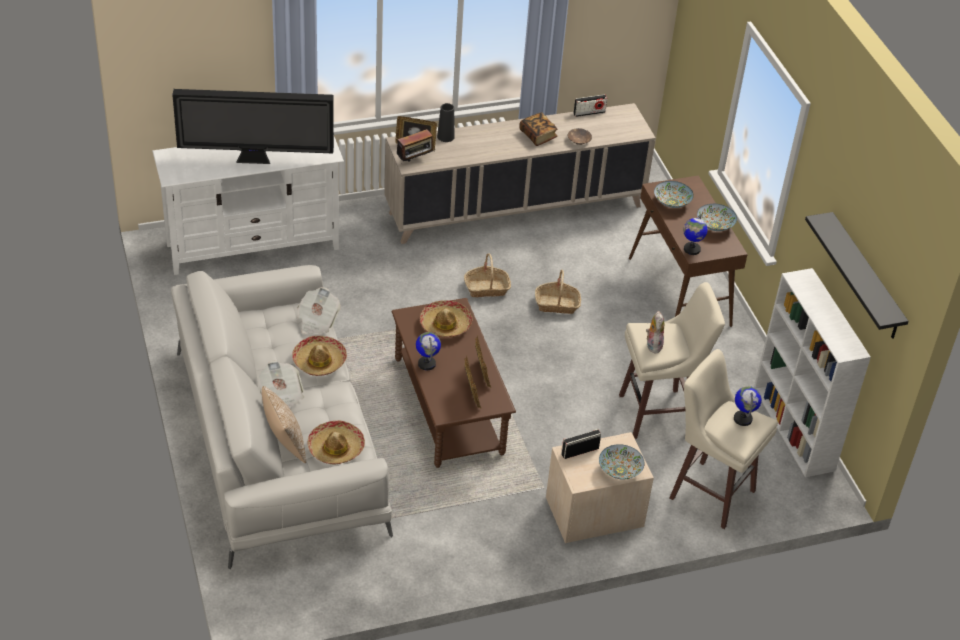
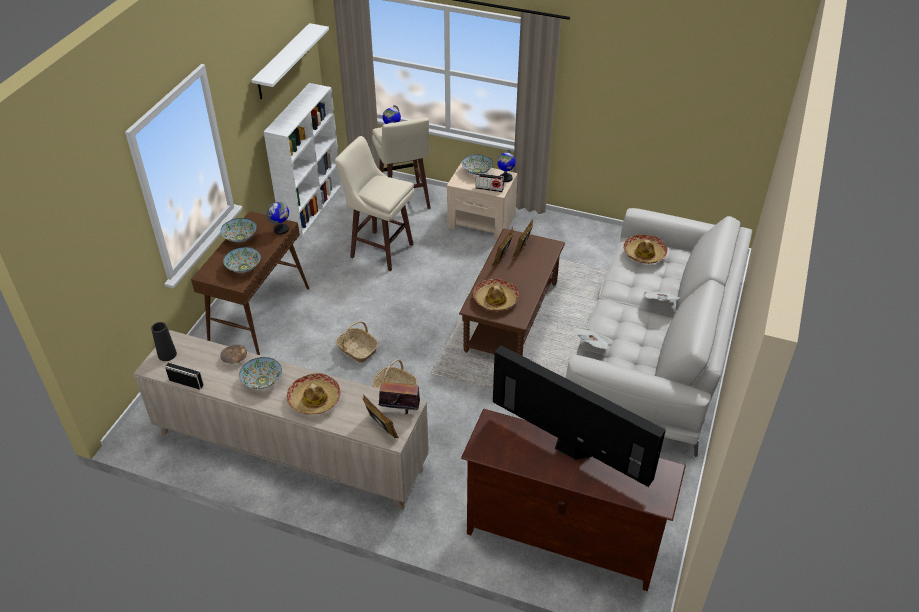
camera: 140 degrees left, 0 degrees up
(253, 246) = (561, 540): white tv stand -> brown tv stand
(284, 444) = (678, 271): pillow -> none
(319, 361) = (614, 313): hat -> hat (314, 399)
(427, 364) = (535, 279): globe -> globe (505, 178)
(445, 136) = (344, 423): black vase -> black vase (167, 354)
(538, 136) = (262, 381): book -> bowl
(653, 345) = (391, 188): plush toy -> none
(865, 278) = (283, 62): black shelf -> white shelf

